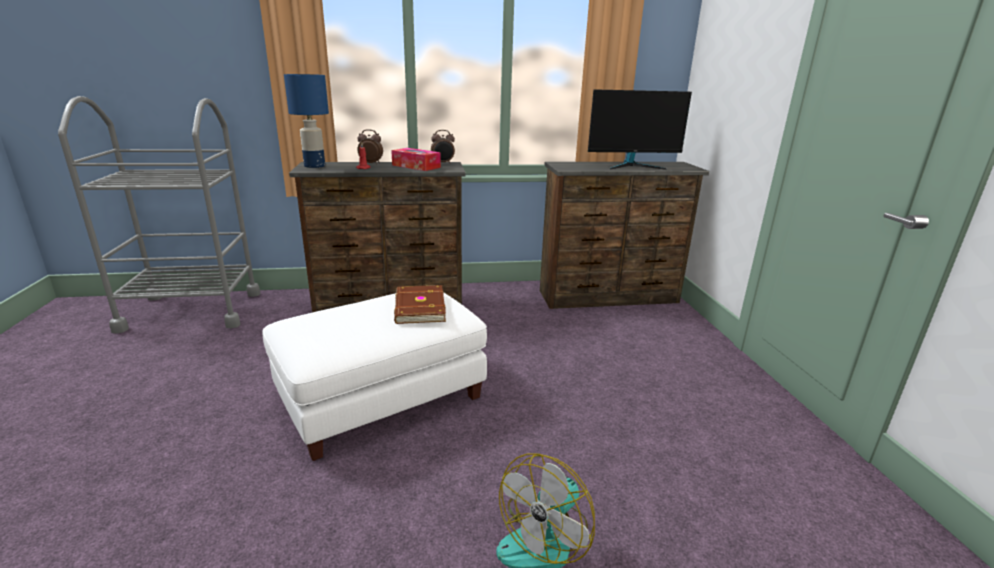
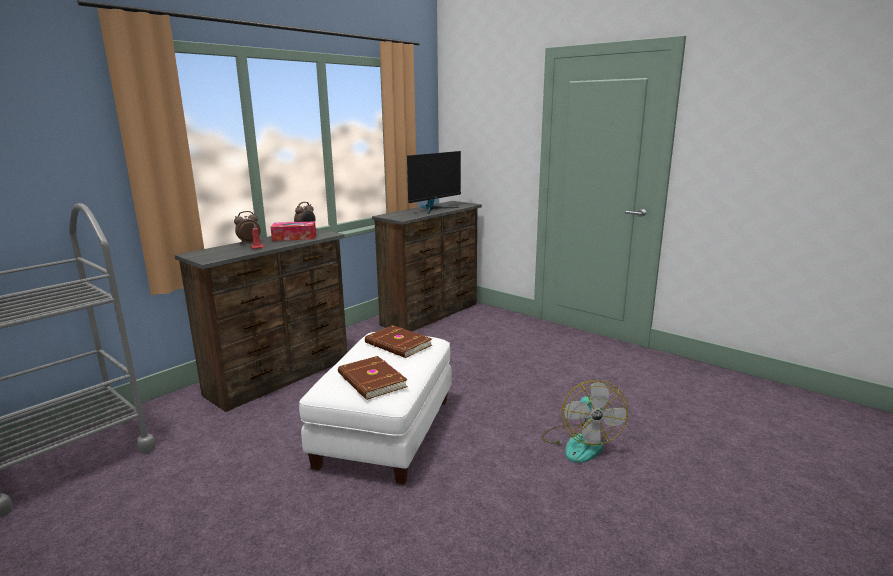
camera: 40 degrees left, 5 degrees down
(314, 166) = (205, 255): blue table lamp -> none
(325, 333) = (371, 381): none -> brown book

